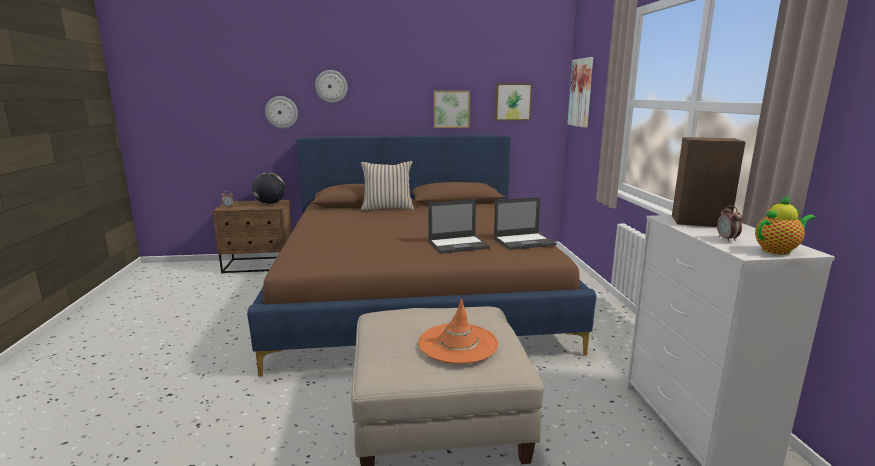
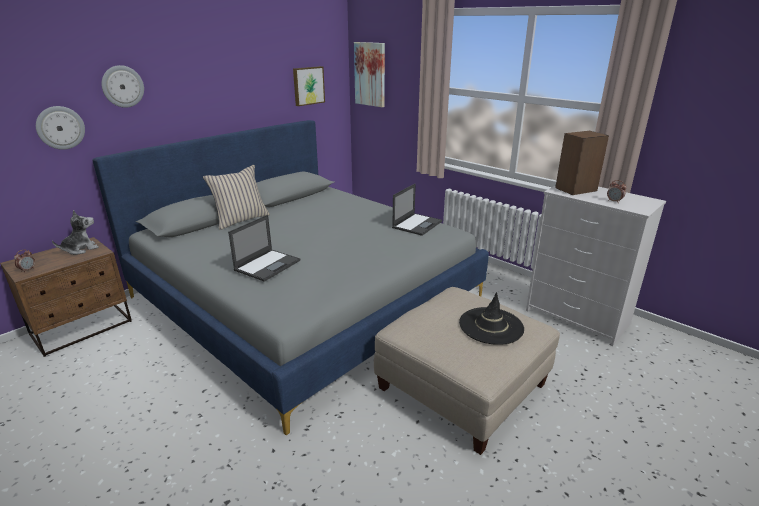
camera: 40 degrees left, 10 degrees up
(270, 203) = (80, 249): globe -> plush toy
(415, 295) = (306, 297): brown bed -> grey bed
(451, 109) = (256, 99): picture -> none
(458, 343) = (491, 326): orange hat -> black hat
(459, 244) = (379, 242): laptop -> laptop (268, 265)
(778, 250) = (645, 203): teapot -> none

